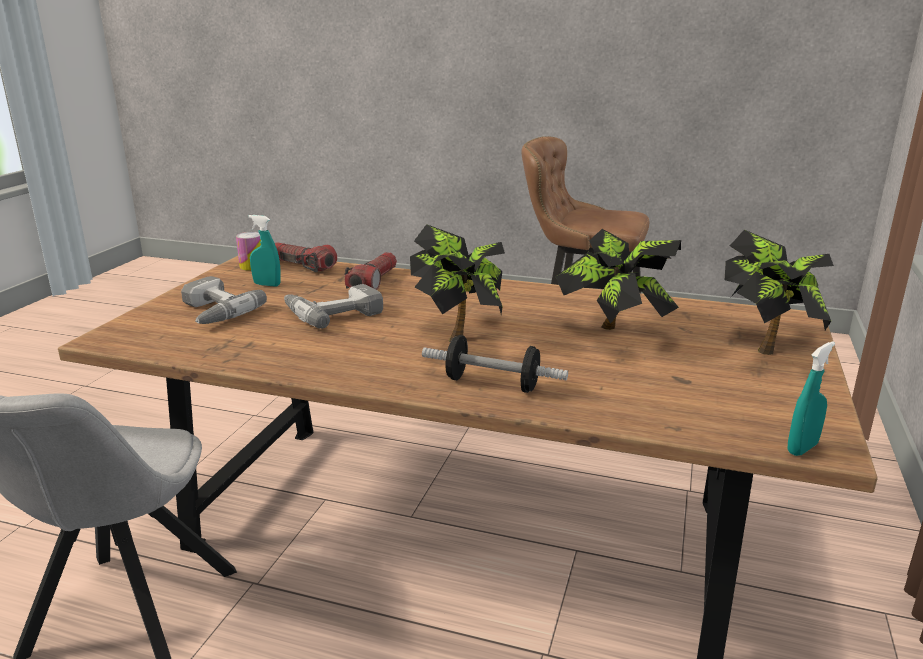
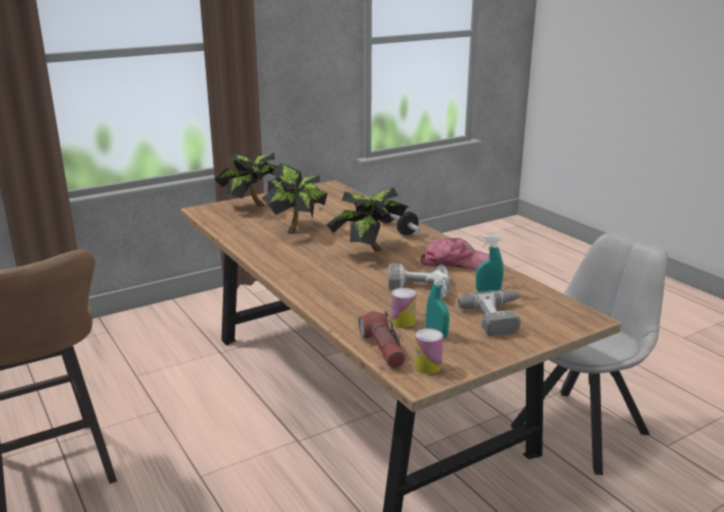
camera: 140 degrees left, 0 degrees up
(310, 284) = (403, 322): none -> can
(328, 355) = (454, 262): none -> cap
(373, 282) = (354, 307): flashlight -> none
(802, 448) = (337, 187): turquoise spray bottle -> turquoise spray bottle (488, 291)

